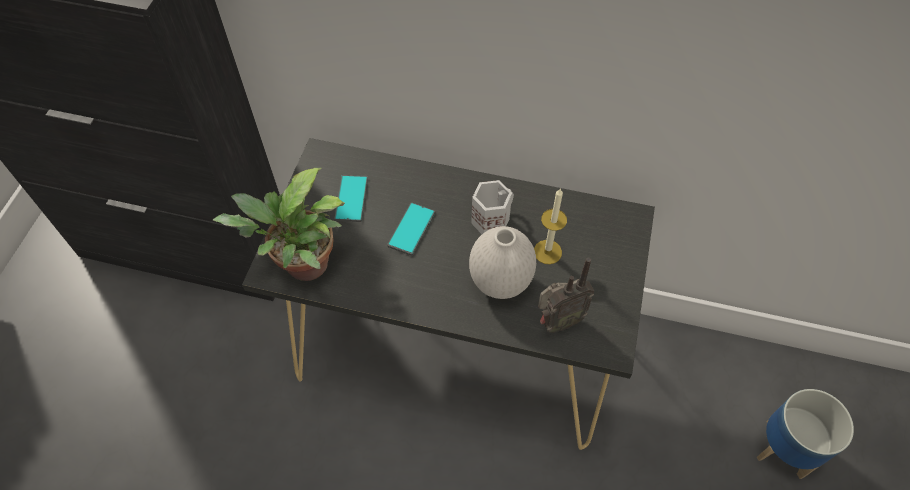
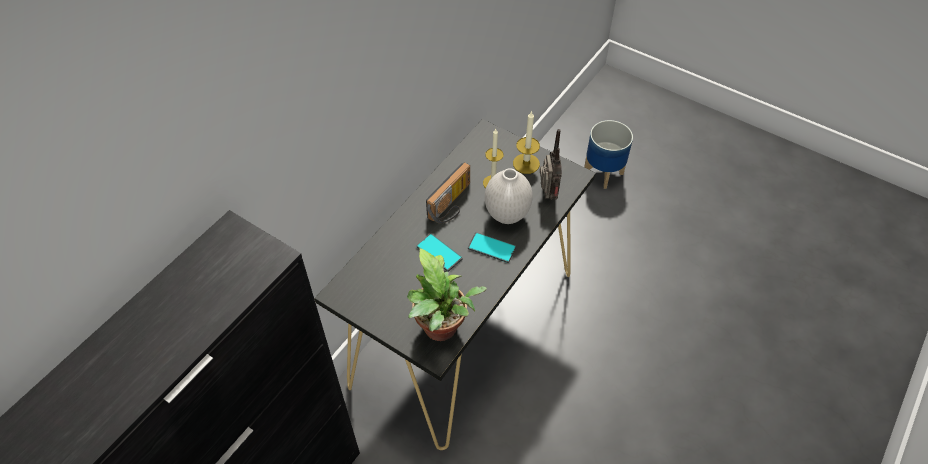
camera: 70 degrees left, 5 degrees down
(351, 198) = (392, 283): phone -> phone (491, 248)
(491, 219) = (452, 204): white mug -> radio
(601, 280) = (526, 163): none -> candle

